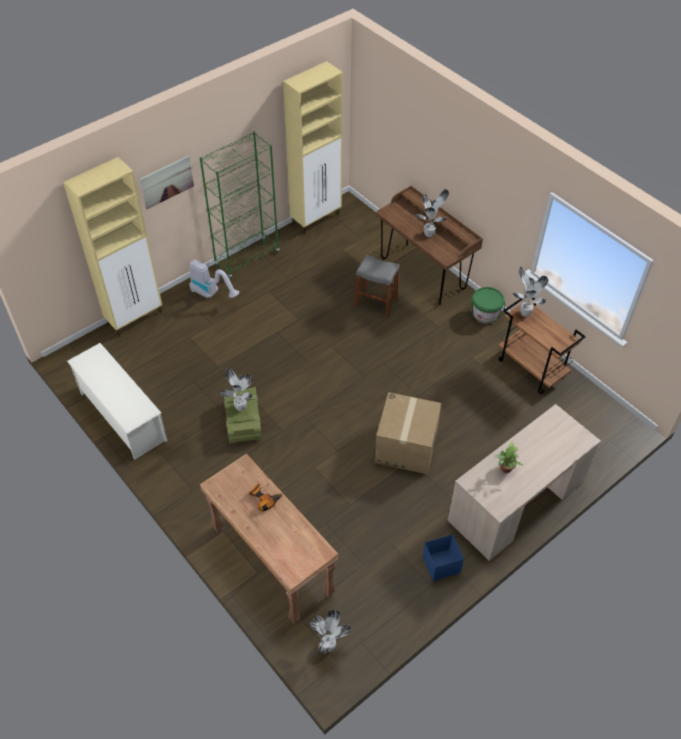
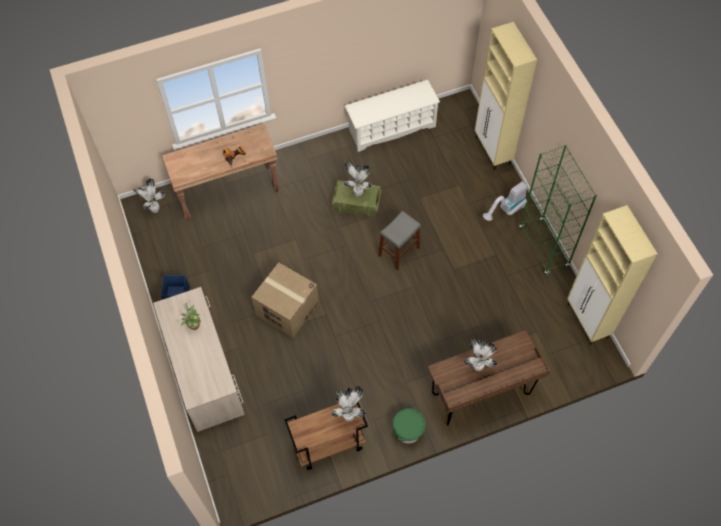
camera: 110 degrees right, 10 degrees up
(167, 182) = (549, 123): picture -> none
(376, 303) = (454, 339): grey stool -> grey stool (399, 251)

